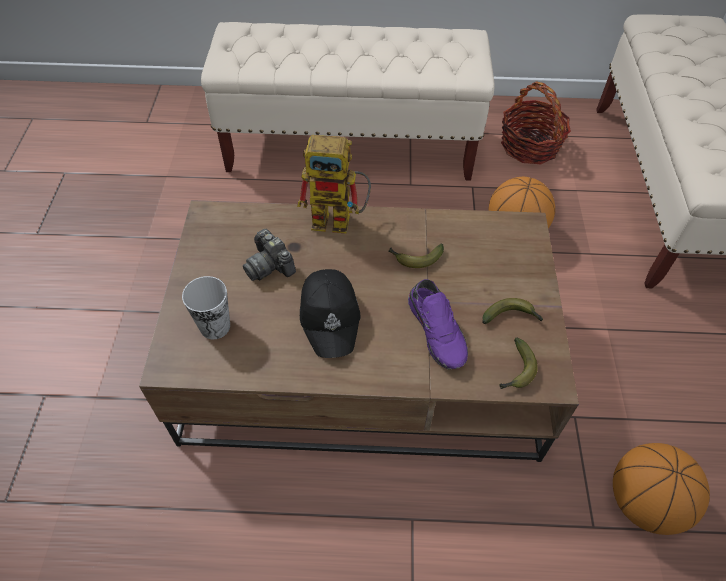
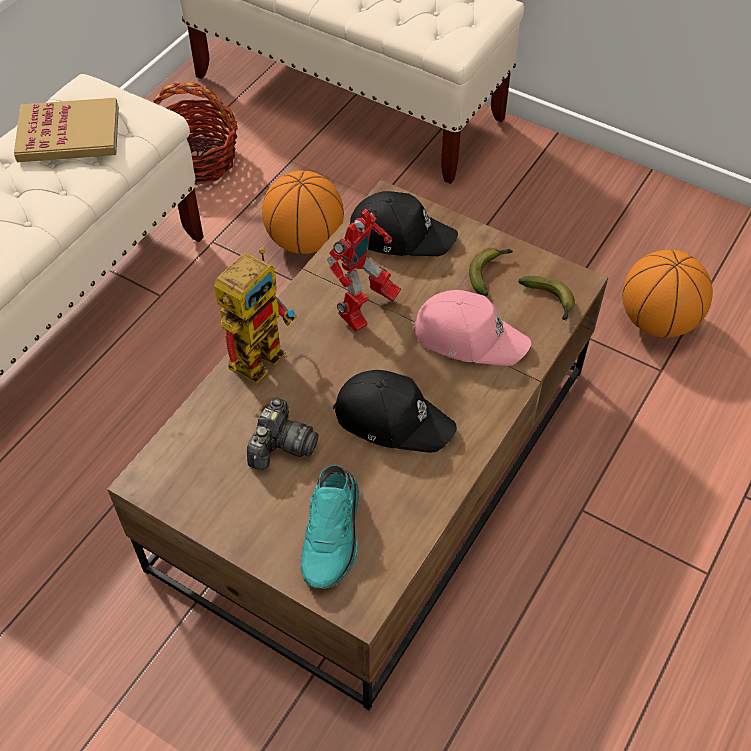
camera: 60 degrees left, 0 degrees up
(215, 326) = (333, 534): cup -> turquoise shoe
(269, 265) = (281, 446): camera -> camera turned 60 degrees counterclockwise
(415, 258) = (365, 310): banana -> toy robot
(427, 47) = (69, 134): none -> book
(438, 331) = (469, 336): purple shoe -> pink cap
(501, 246) = (400, 234): none -> black cap

